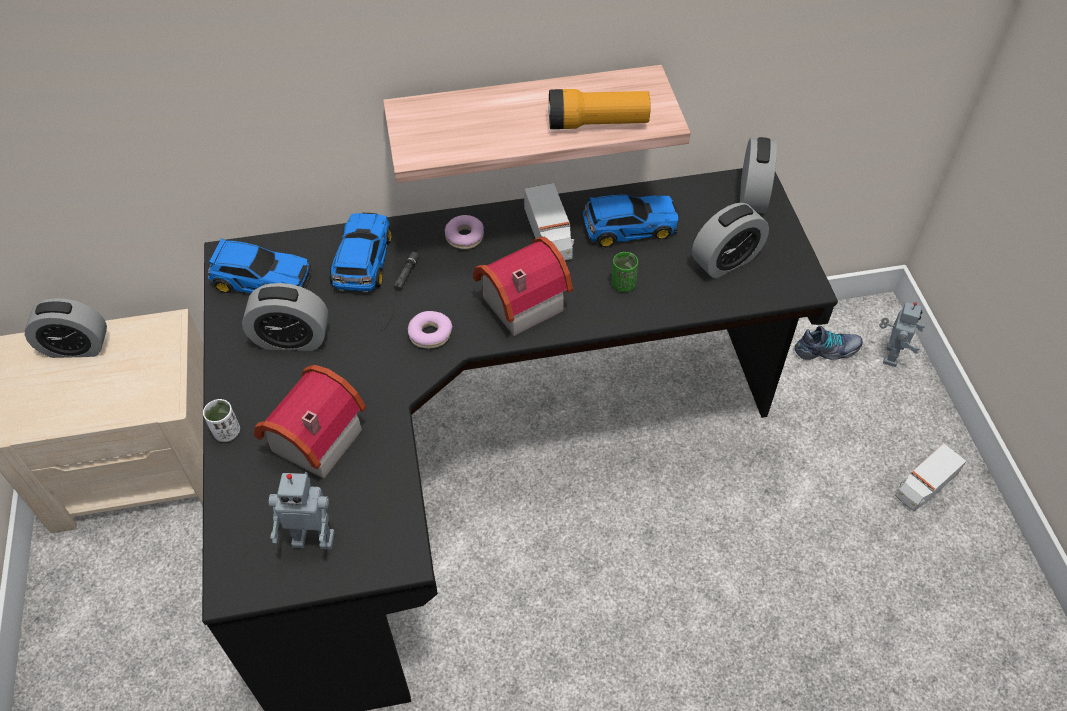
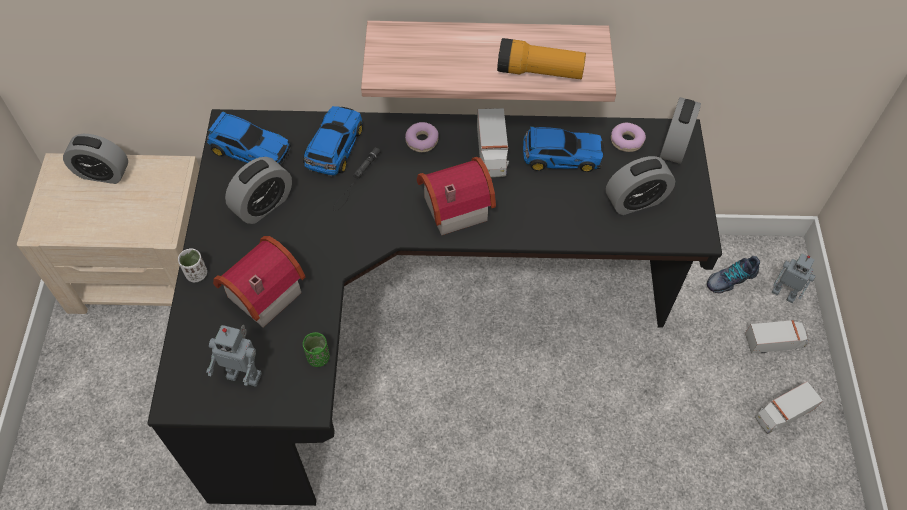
camera: 10 degrees right, 5 degrees up
(292, 339) = (263, 205): alarm clock -> alarm clock turned 60 degrees counterclockwise
(430, 334) = (374, 221): donut -> donut (627, 141)
(623, 284) = (543, 206): green cup -> green cup (318, 357)
(827, 350) = (730, 278): shoe -> shoe turned 150 degrees clockwise
(889, 355) = (784, 293): toy robot -> toy robot turned 90 degrees clockwise
(894, 410) = (774, 342): none -> toy truck

